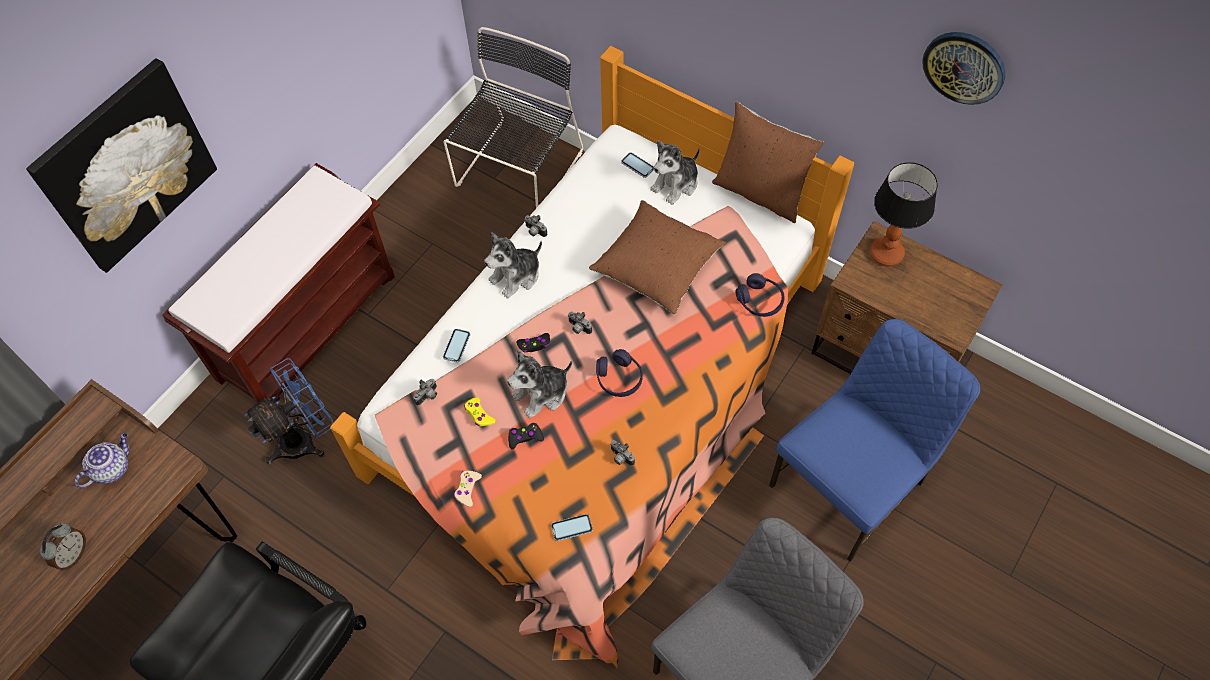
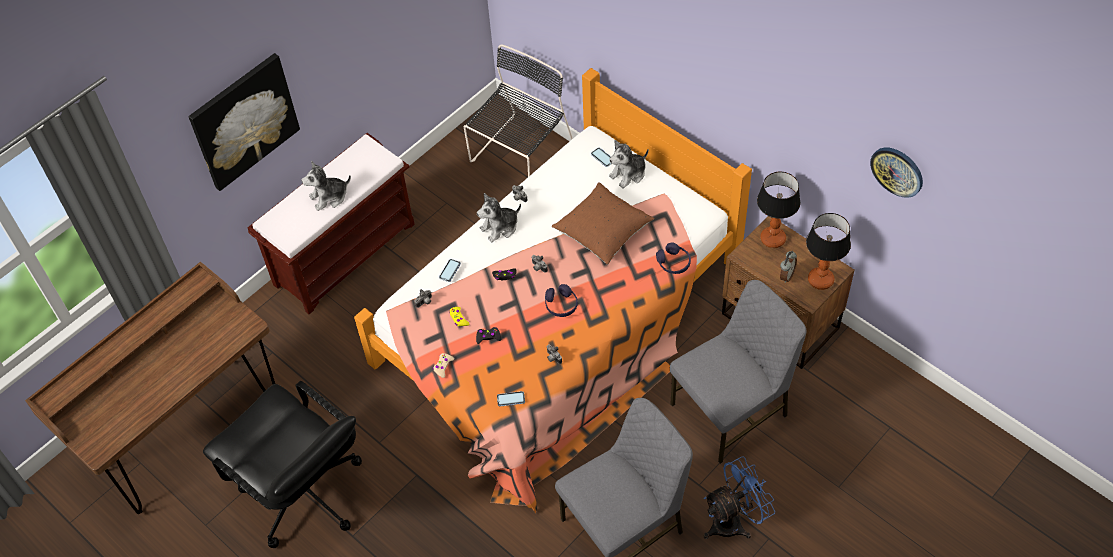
camera: 10 degrees right, 5 degrees down
(73, 554) = (178, 372): alarm clock -> alarm clock (786, 275)
(112, 468) = (207, 321): teapot -> none
(305, 438) = (333, 333): blue fan -> blue fan (733, 521)
(542, 394) = (505, 309): plush toy -> plush toy (329, 197)
(760, 192) = (691, 186): brown pillow -> none
(850, 484) = (731, 410): blue chair -> grey chair
(962, 303) = (821, 279): none -> table lamp
(964, 67) = (809, 108): wall clock -> wall clock (897, 171)

